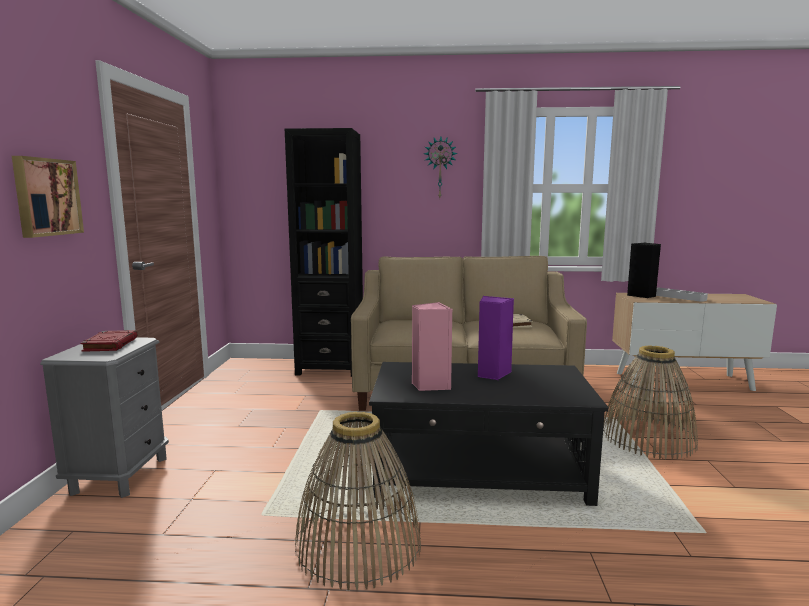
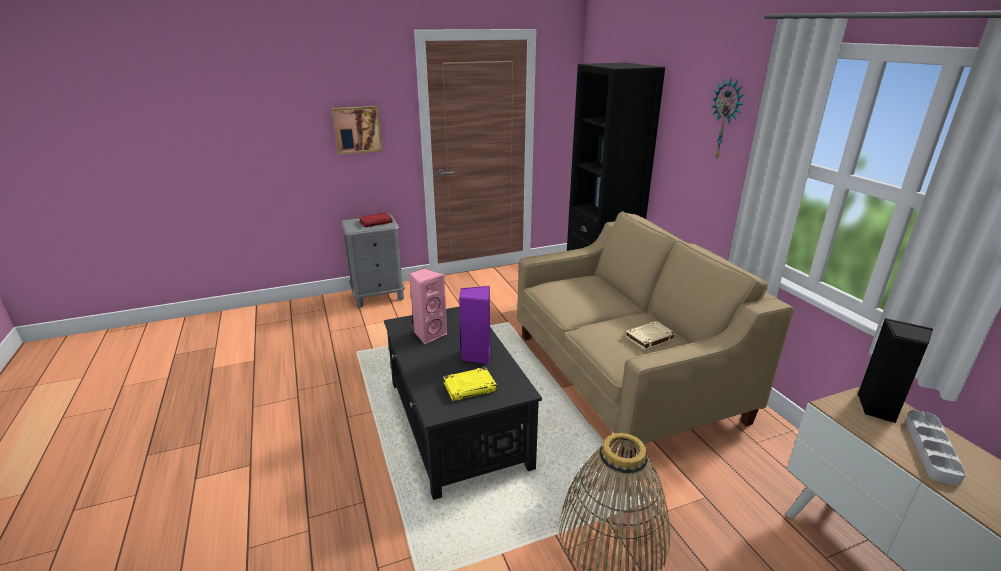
camera: 65 degrees right, 15 degrees up
(358, 545) = (339, 394): basket -> none
(548, 383) = (470, 387): none -> yellow book

